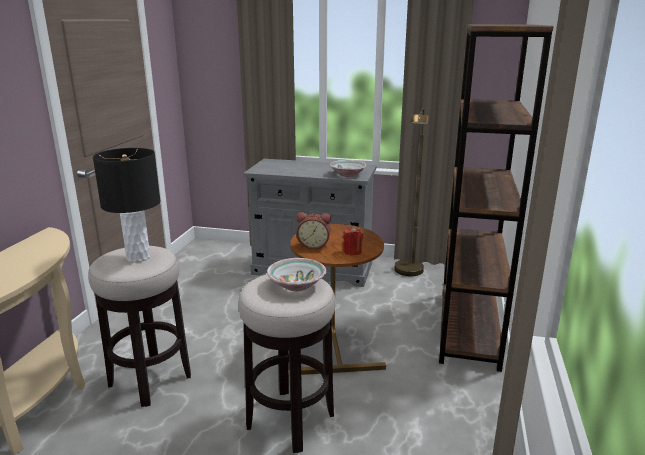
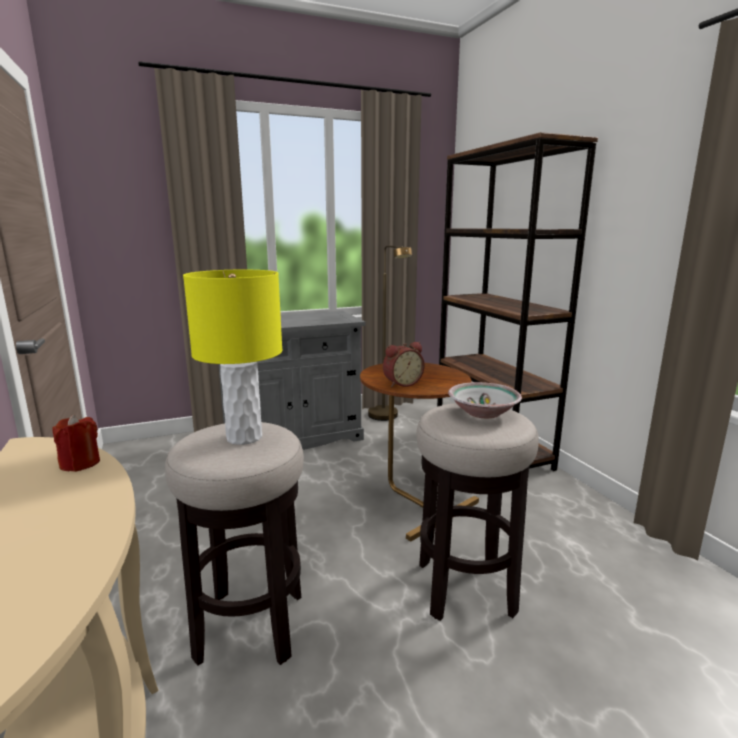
camera: 35 degrees left, 5 degrees down
(138, 258) = (244, 437): black table lamp -> yellow table lamp
(348, 174) = (336, 319): bowl -> none
(352, 252) = (446, 380): red candle -> red candle (80, 463)

